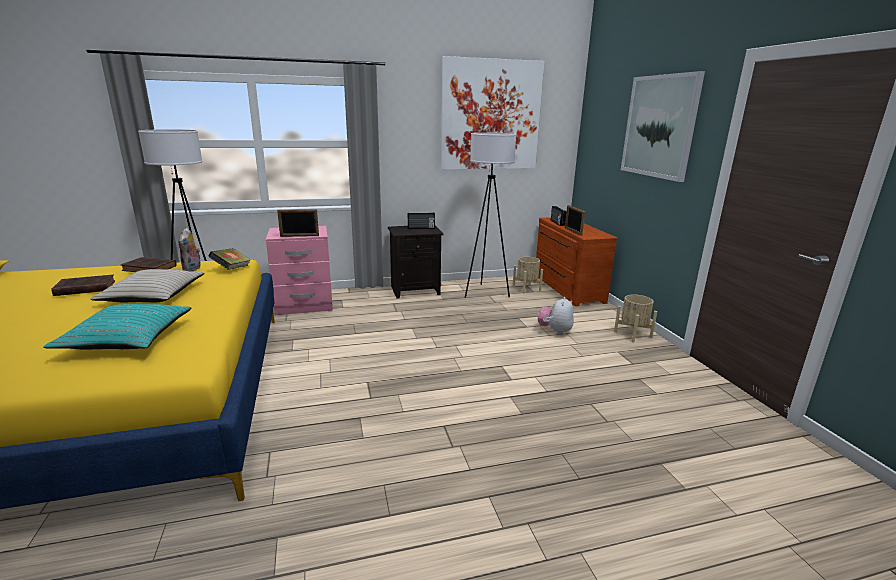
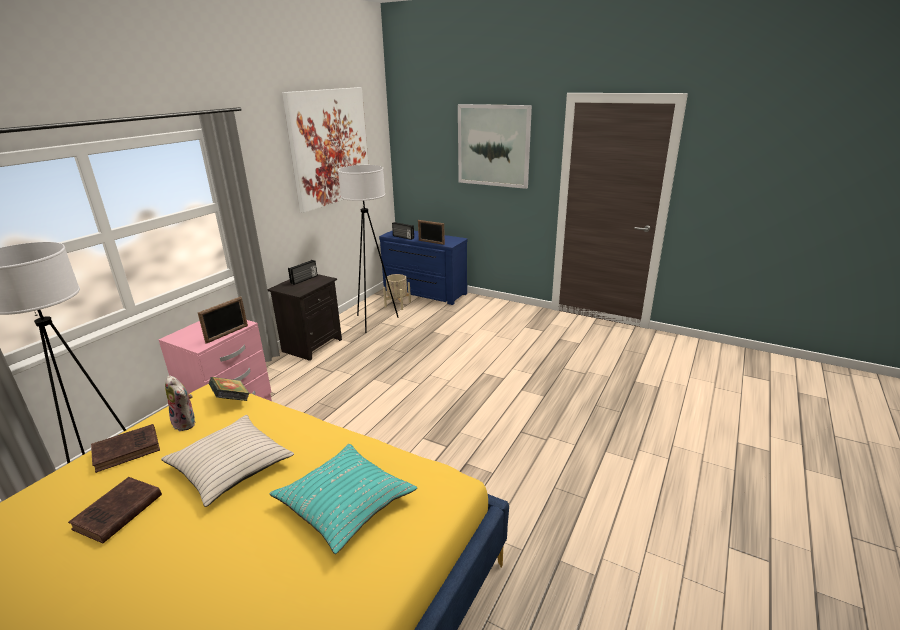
camera: 45 degrees left, 5 degrees up
(555, 331) = (471, 330): plush toy -> none
(566, 288) = (424, 292): brown dresser -> blue dresser
(632, 334) = (514, 310): beige planter -> none

